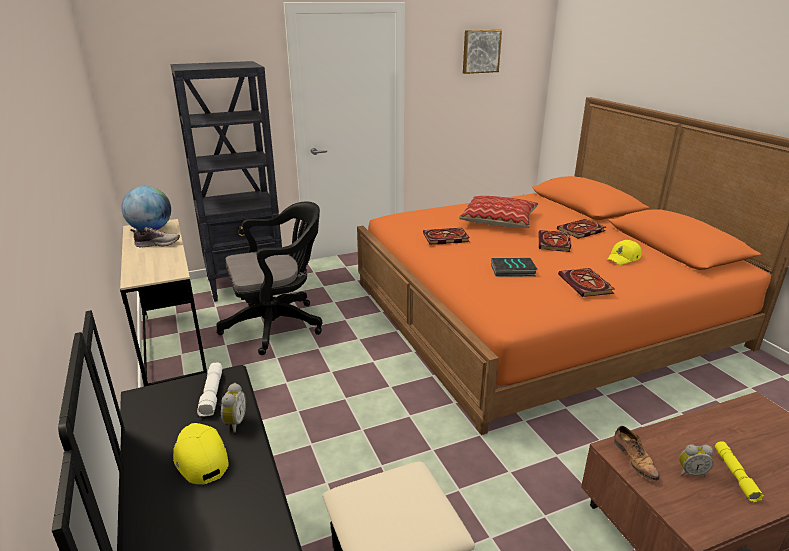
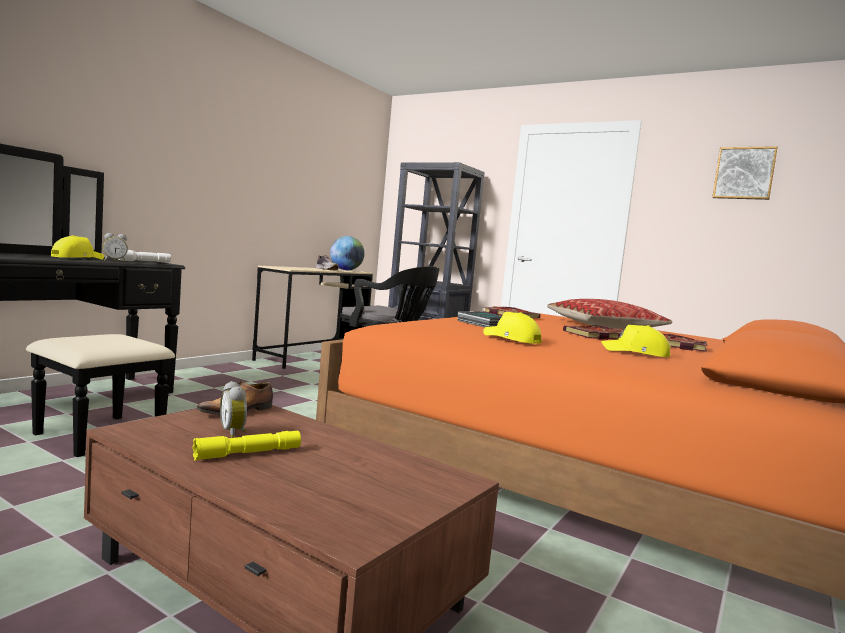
camera: 55 degrees right, 20 degrees down
(587, 285) = (511, 339): book -> yellow cap

